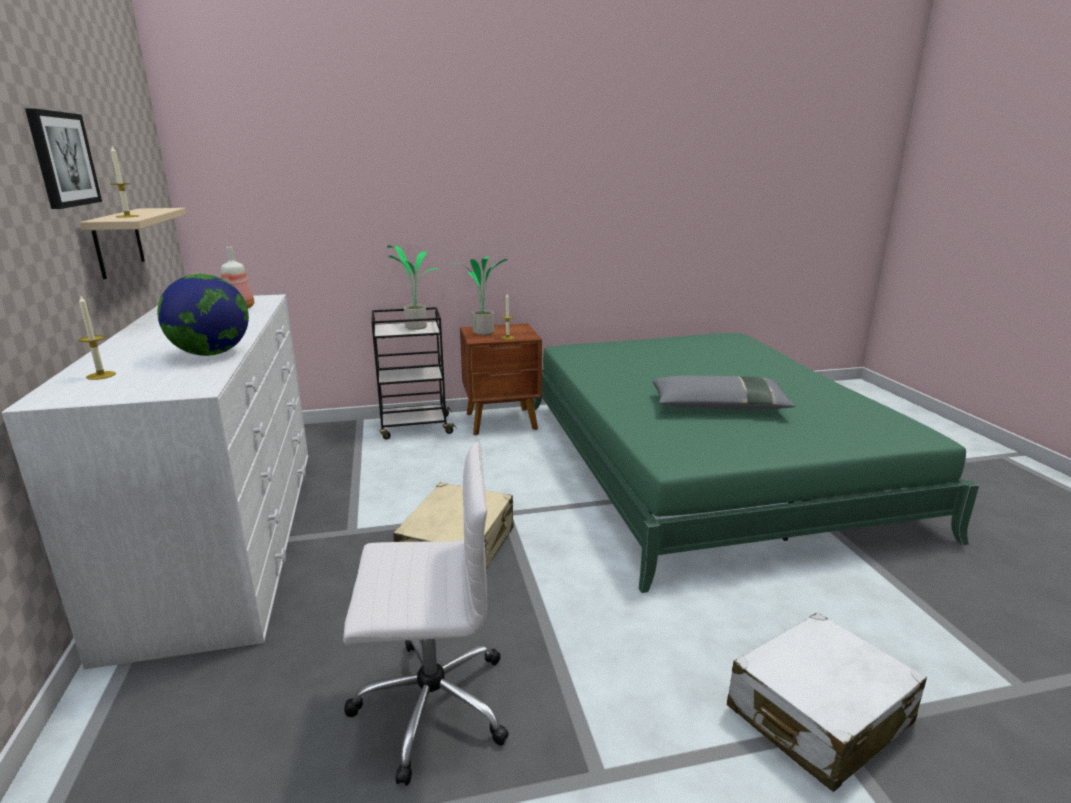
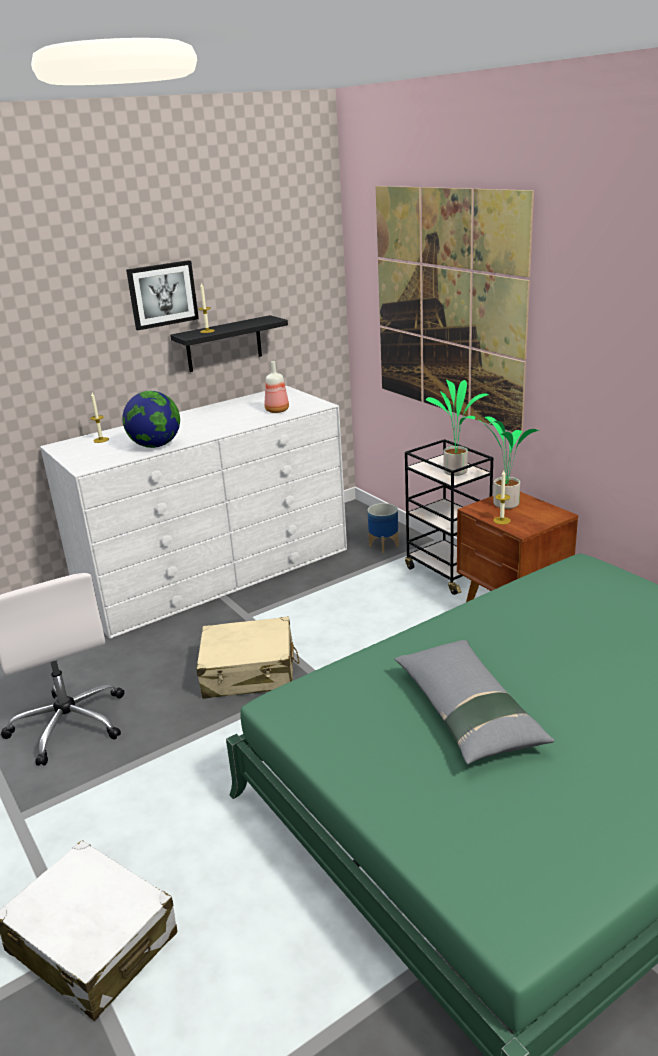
camera: 70 degrees right, 5 degrees up
(118, 242) = (224, 344): beige shelf -> black shelf
(330, 439) = (384, 545): none -> planter
(351, 181) = (446, 304): none -> picture

